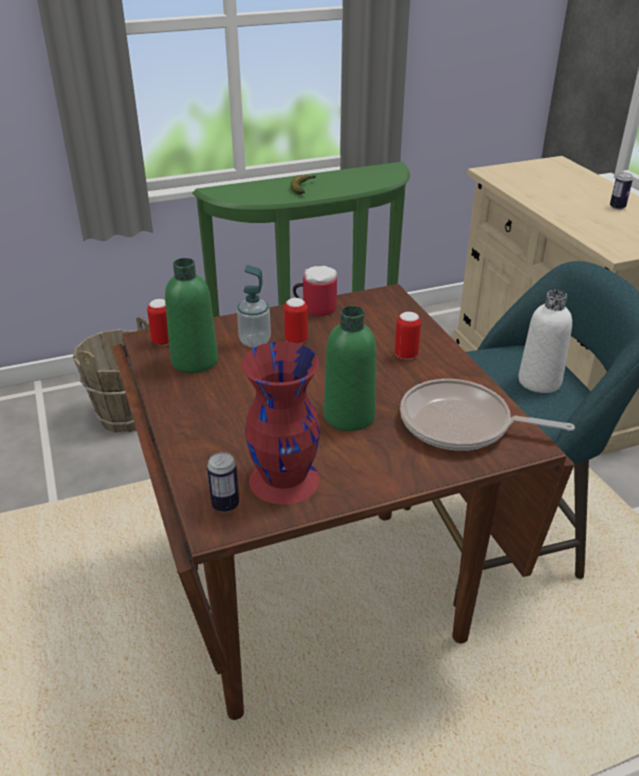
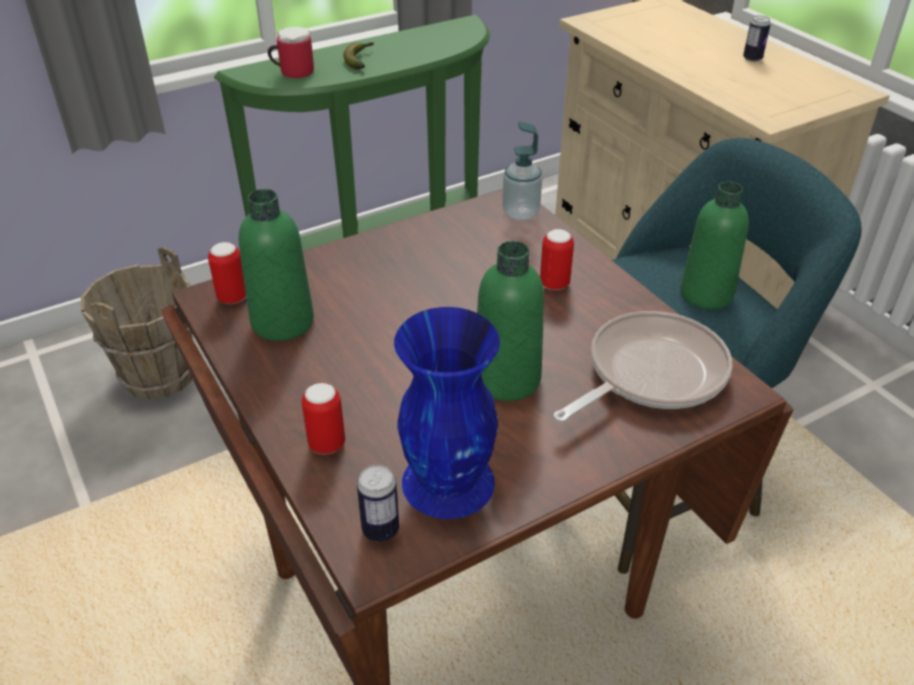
camera: 10 degrees left, 5 degrees up
(255, 341) = (355, 284): soap dispenser -> soap dispenser (520, 213)
(285, 480) = (449, 483): red vase -> blue vase
(296, 340) = (409, 278): can -> can (327, 444)
(315, 308) = (420, 229): mug -> mug (292, 72)
(461, 424) = (650, 373): frying pan -> frying pan turned 135 degrees clockwise
(539, 381) = (706, 294): white bottle -> green bottle

